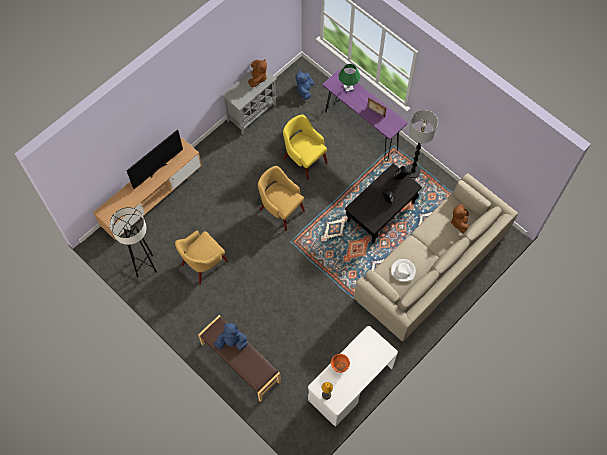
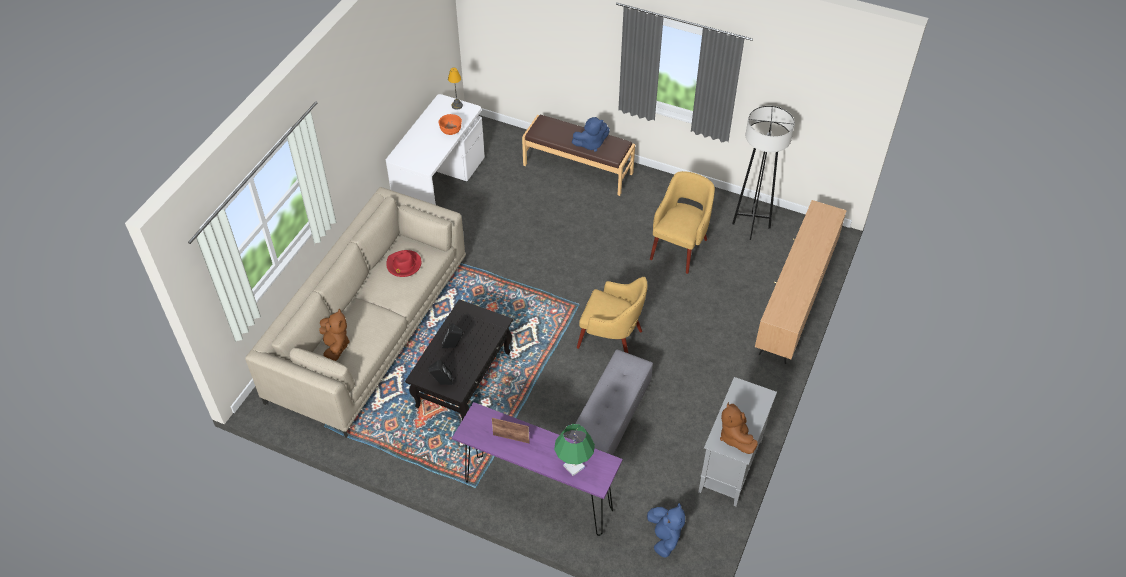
camera: 160 degrees right, 15 degrees down
(158, 169) = (801, 281): television -> none
(304, 159) = (610, 419): yellow armchair -> grey ottoman
(403, 271) = (404, 265): white hat -> red hat
(413, 171) = (431, 454): floor lamp -> none

